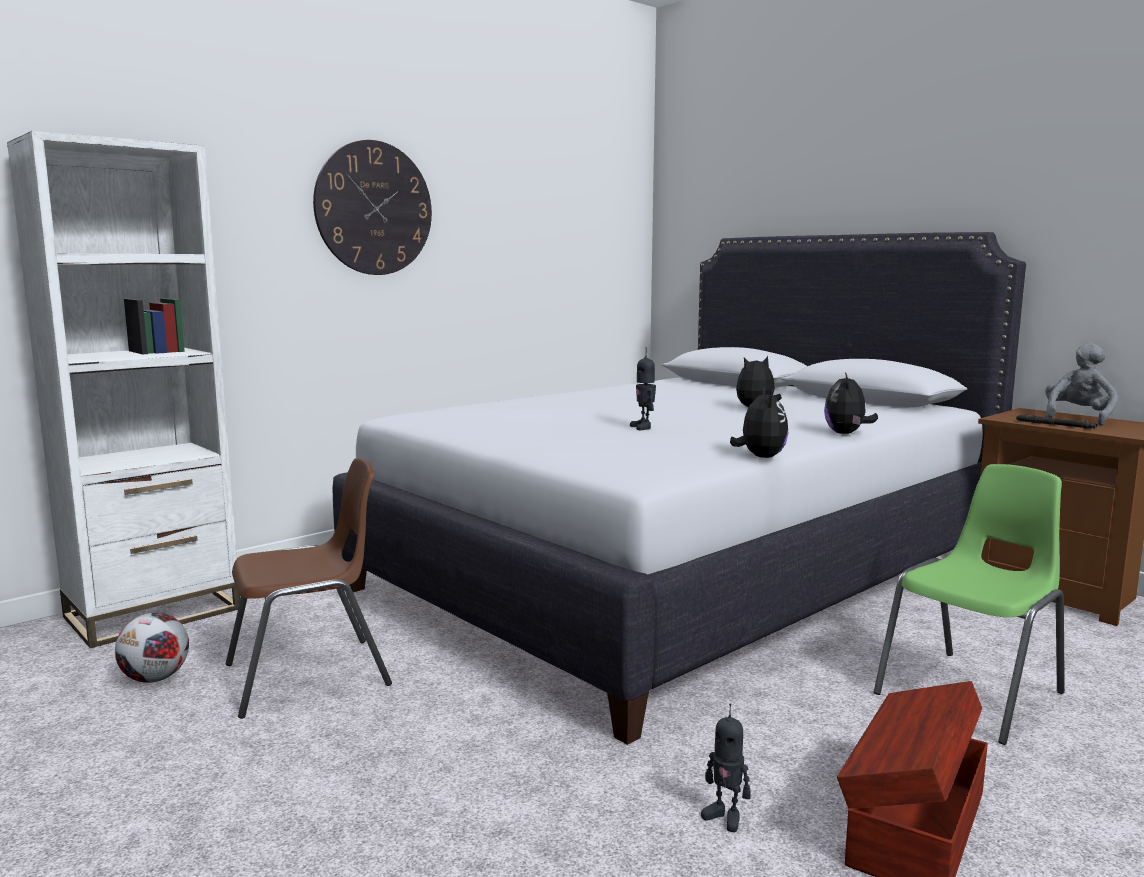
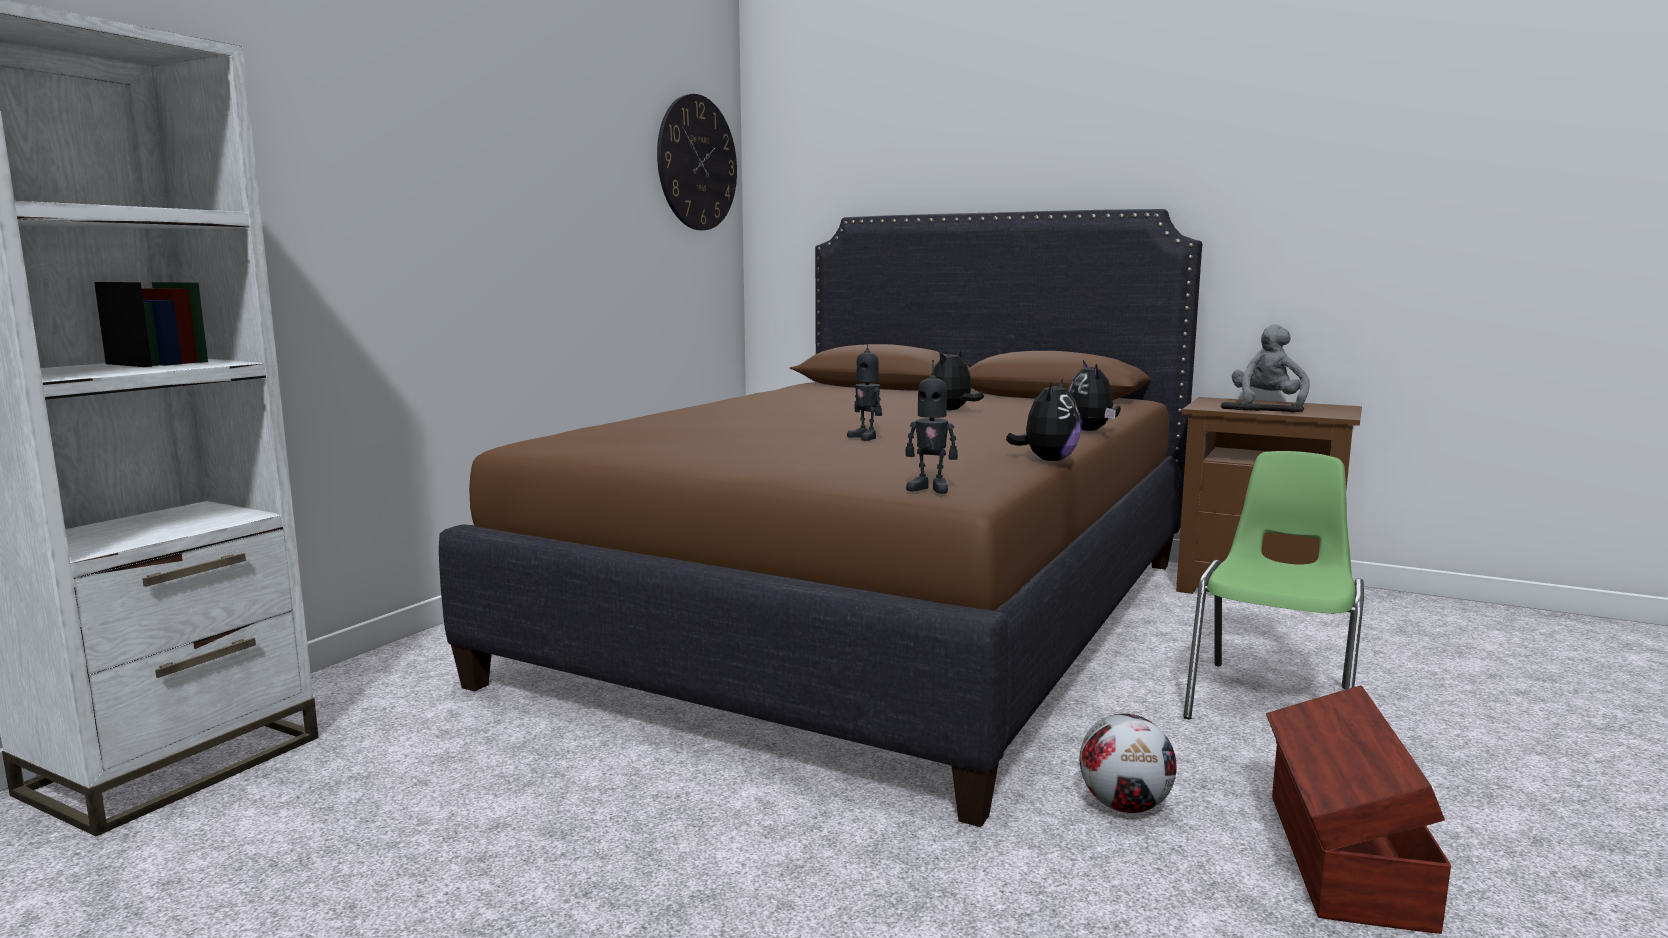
camera: 20 degrees left, 0 degrees up
(156, 678) = (251, 863): football -> football (1125, 806)
(310, 675) = (498, 815): brown chair -> none
(374, 208) = (436, 162): wall clock -> wall clock (697, 163)
(679, 574) = (874, 615): white bed -> brown bed
(725, 817) = (1156, 891): toy robot -> toy robot (930, 488)
(760, 457) = (1047, 460): plush toy -> plush toy turned 45 degrees clockwise

